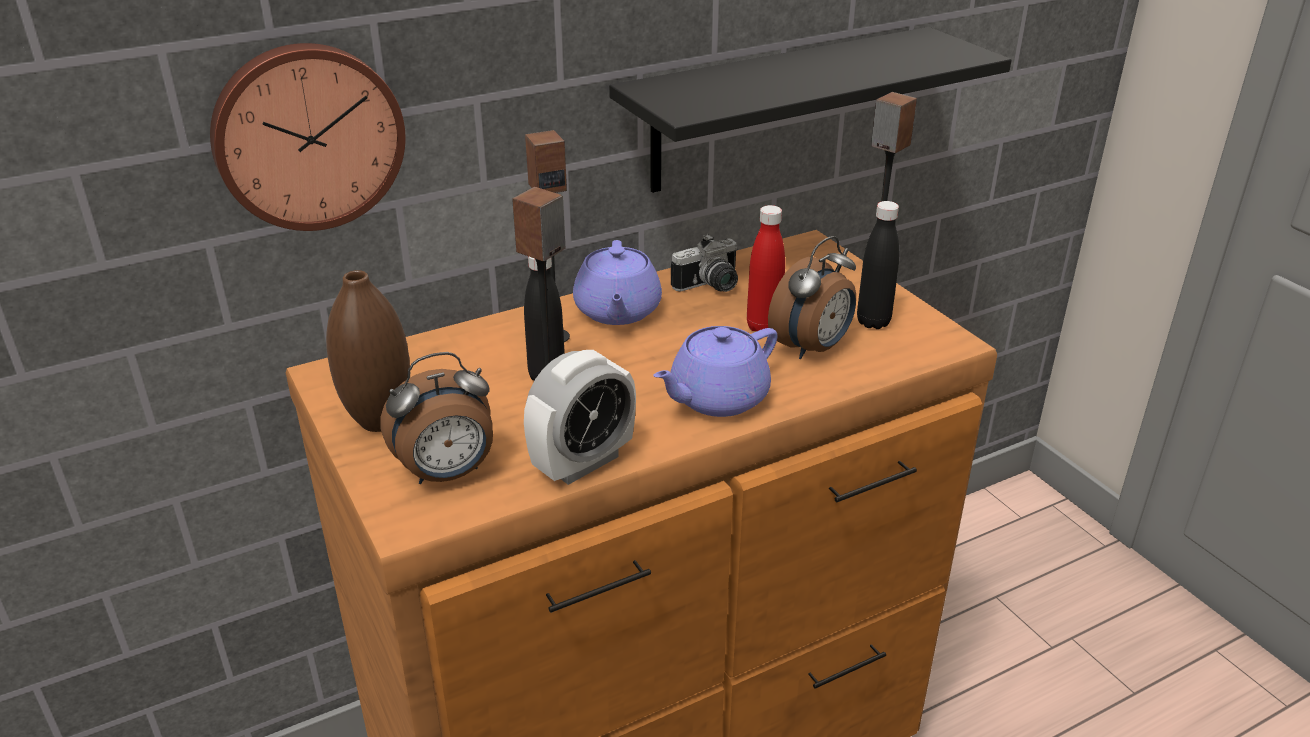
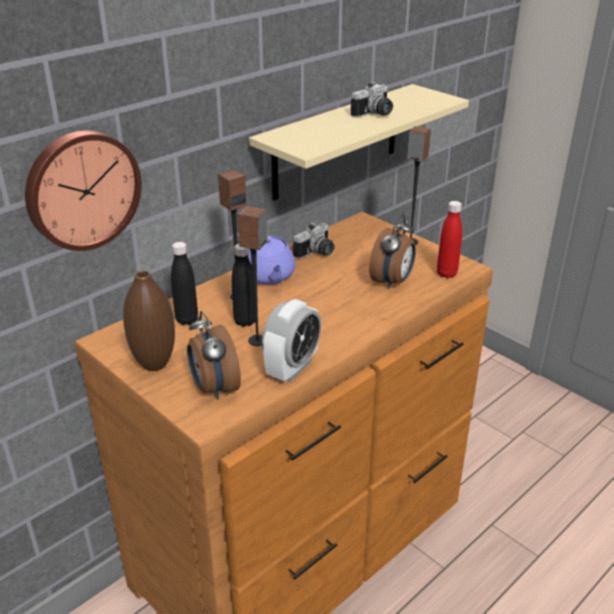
camera: 15 degrees left, 0 degrees up
(447, 474) = (214, 388): alarm clock -> alarm clock turned 105 degrees clockwise
(716, 398) = (351, 319): purple teapot -> none
(763, 327) = (358, 273): red bottle -> red bottle (446, 274)
(776, 109) = (337, 142): black shelf -> beige shelf
(834, 68) = (375, 114): none -> camera
(873, 322) = (419, 262): black bottle -> black bottle (187, 320)

